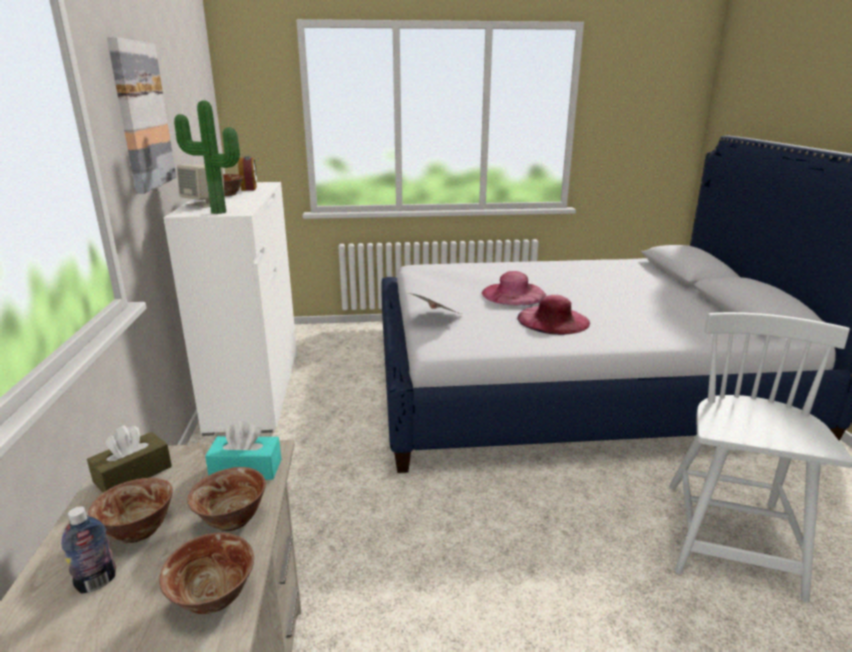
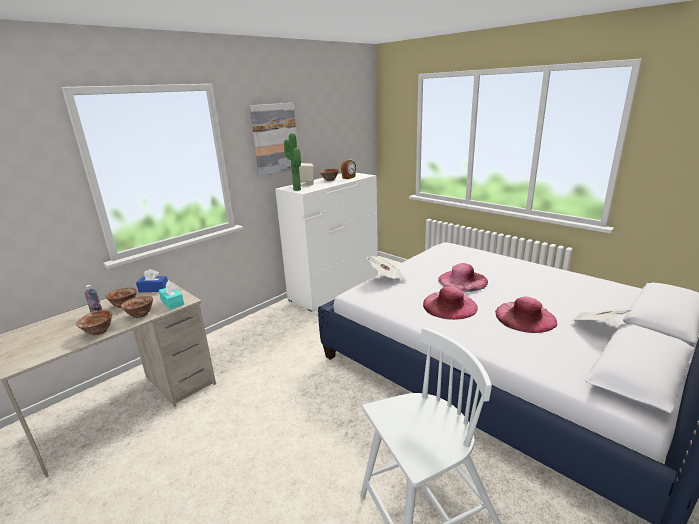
camera: 50 degrees right, 0 degrees up
(133, 474) = (154, 289): brown tissue box -> blue tissue box
(623, 305) = (525, 317): none -> pink hat
(672, 293) = (597, 326): none -> newspaper

